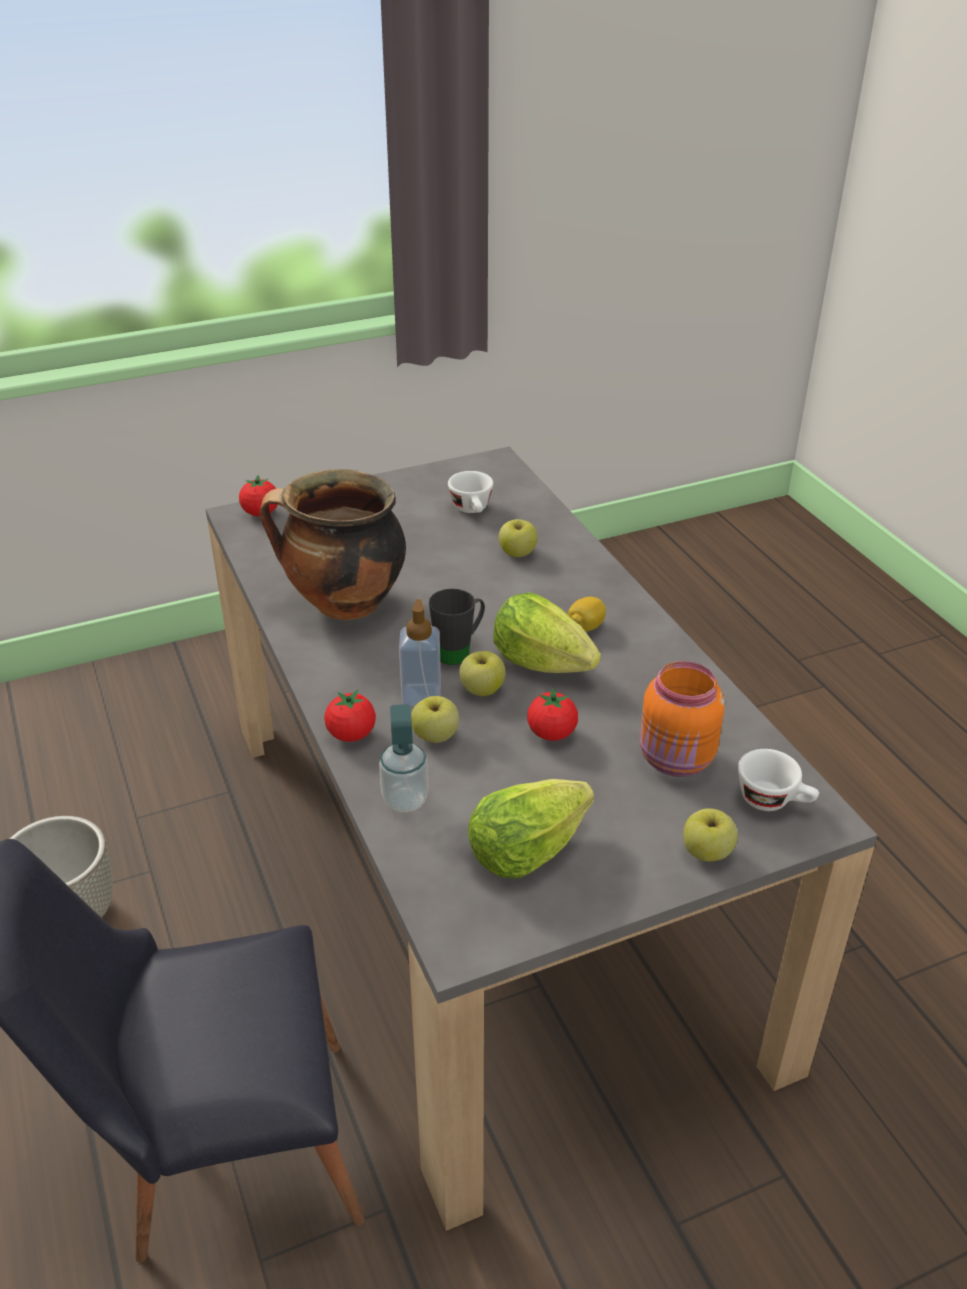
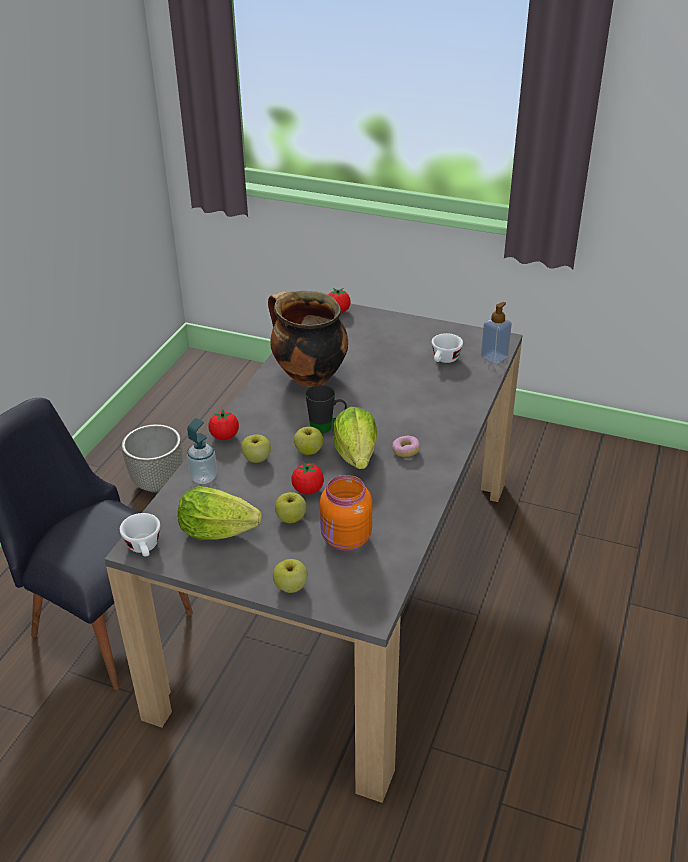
camera: 45 degrees right, 0 degrees up
(421, 695) = (278, 437): soap dispenser -> soap dispenser (494, 357)
(518, 553) = (432, 395): apple -> apple (291, 518)
(585, 627) = (406, 451): lemon -> donut
(773, 800) = (361, 588): white cup -> white cup (145, 548)

